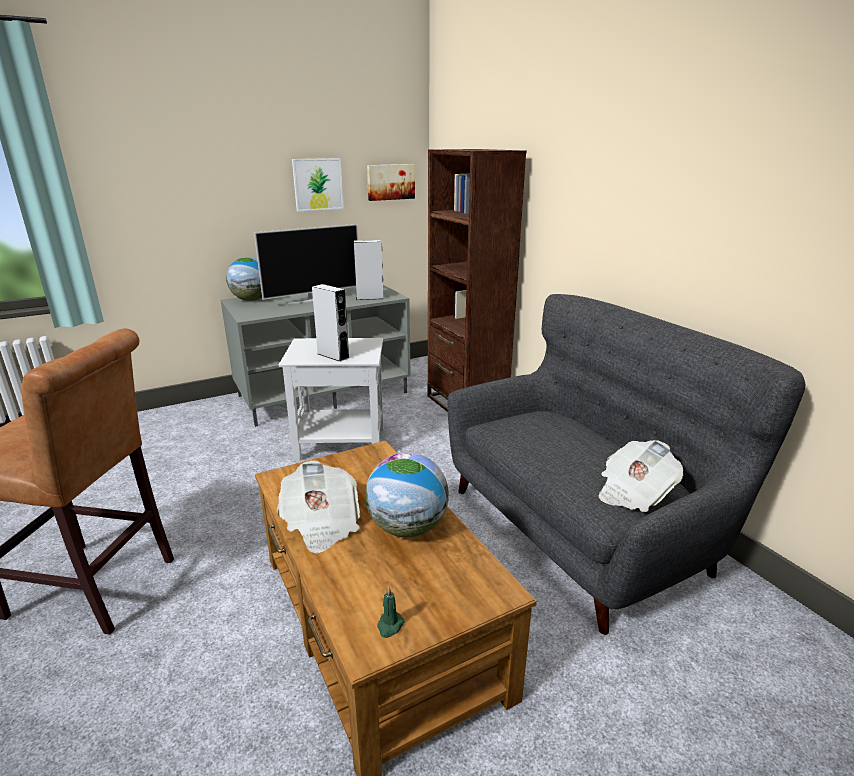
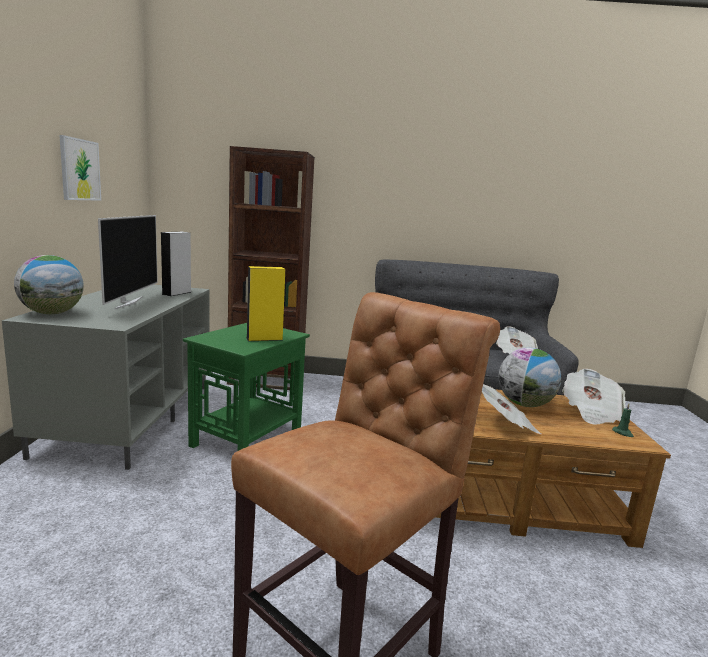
camera: 60 degrees left, 10 degrees down
(333, 355) = (264, 338): grey speaker -> yellow speaker
(339, 444) = (246, 440): white side table -> green side table
(390, 182) = (128, 175): picture -> none
(444, 588) = (591, 412): none -> newspaper

